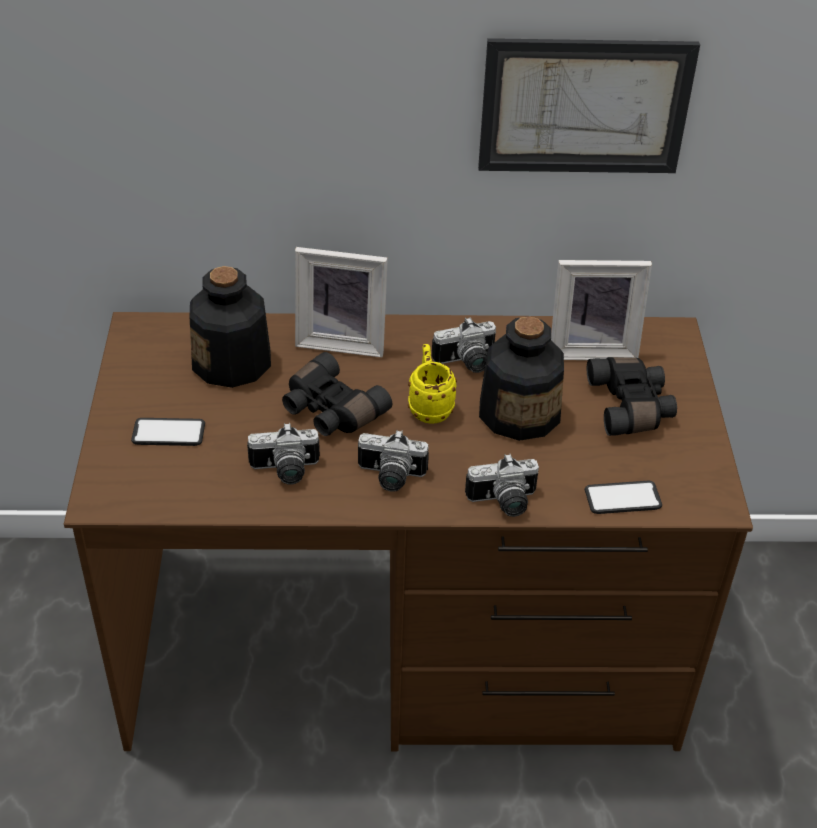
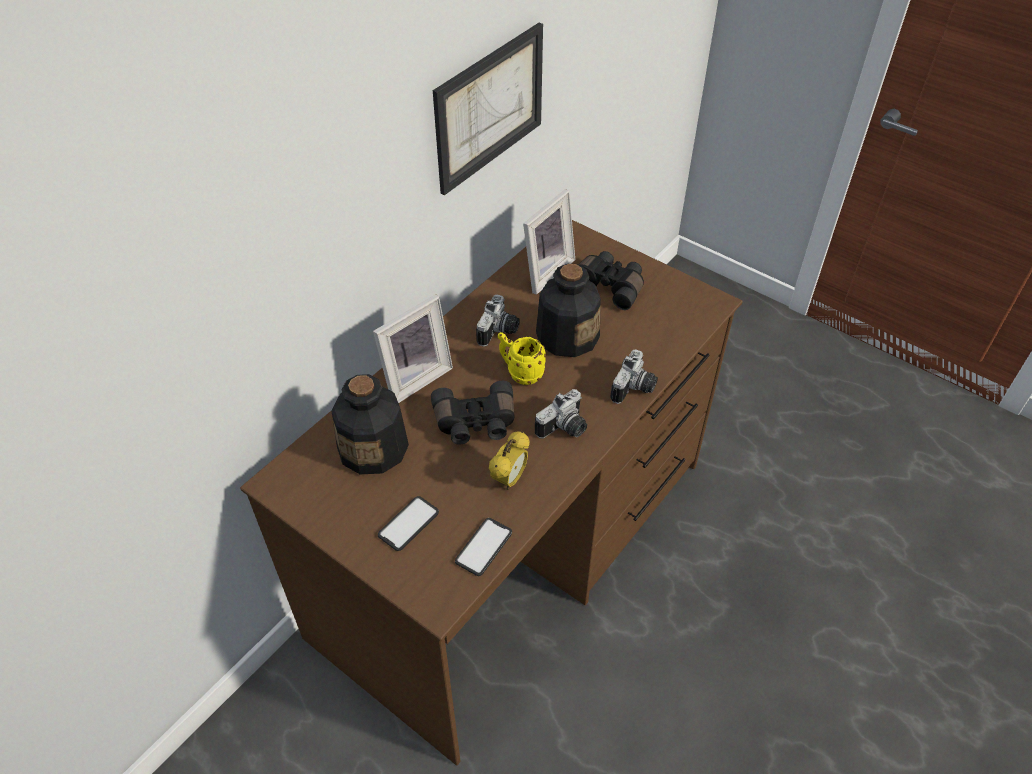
camera: 50 degrees left, 5 degrees up
(285, 471) = (509, 479): camera -> alarm clock
(622, 498) = (677, 336): phone -> phone (483, 547)

